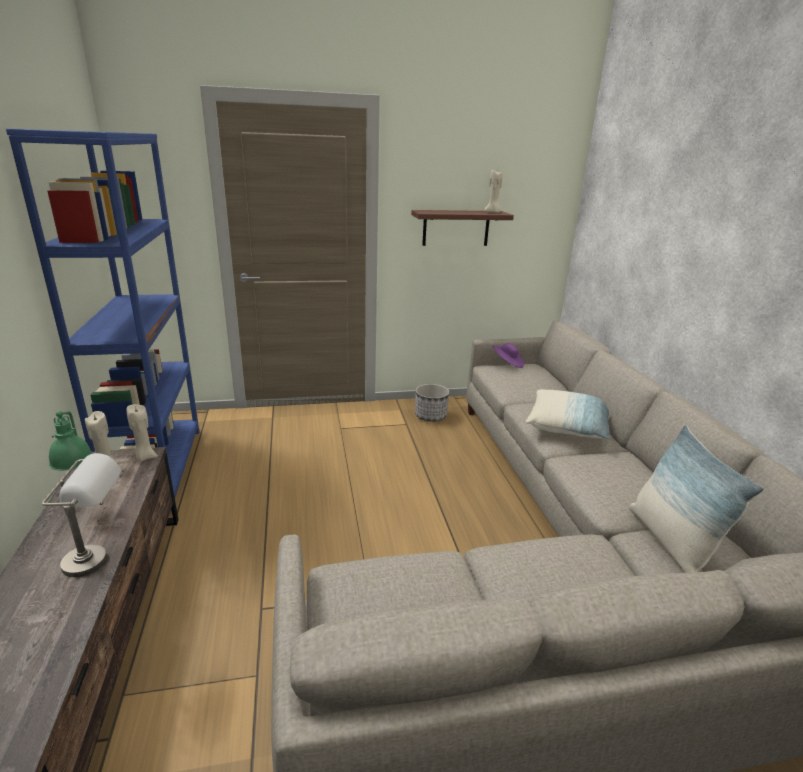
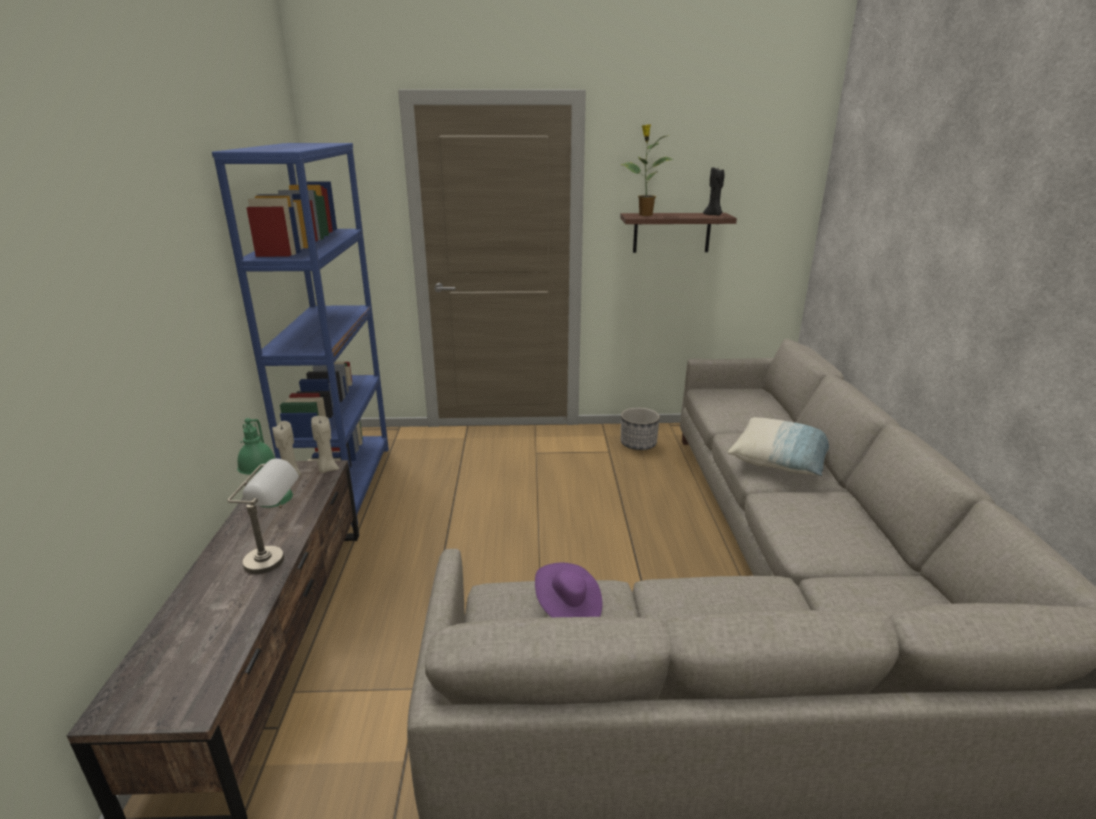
camera: 10 degrees right, 0 degrees up
(433, 211) = (644, 215): none -> potted plant
(493, 212) = (713, 215): beige candle -> black candle
(507, 363) = (727, 387): purple hat -> purple hat (568, 609)
(670, 541) = (866, 589): pillow -> none

